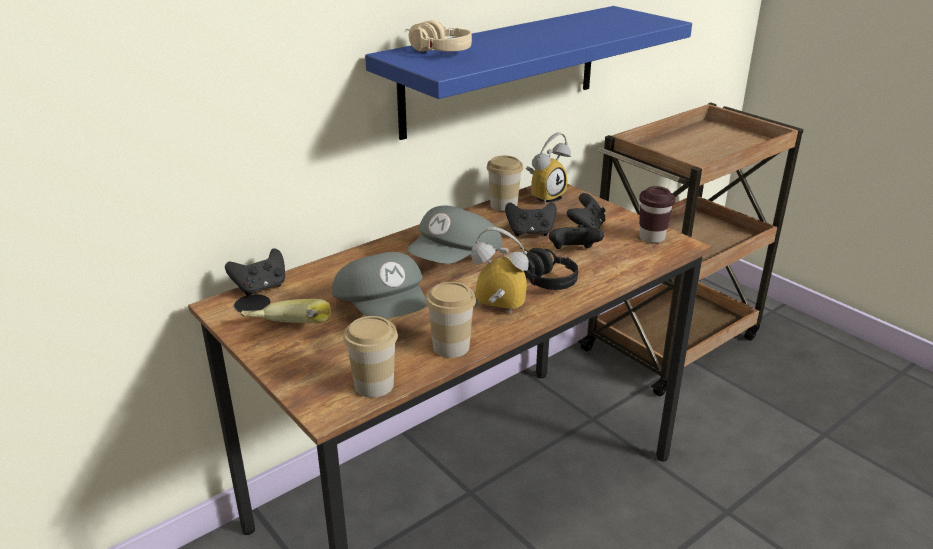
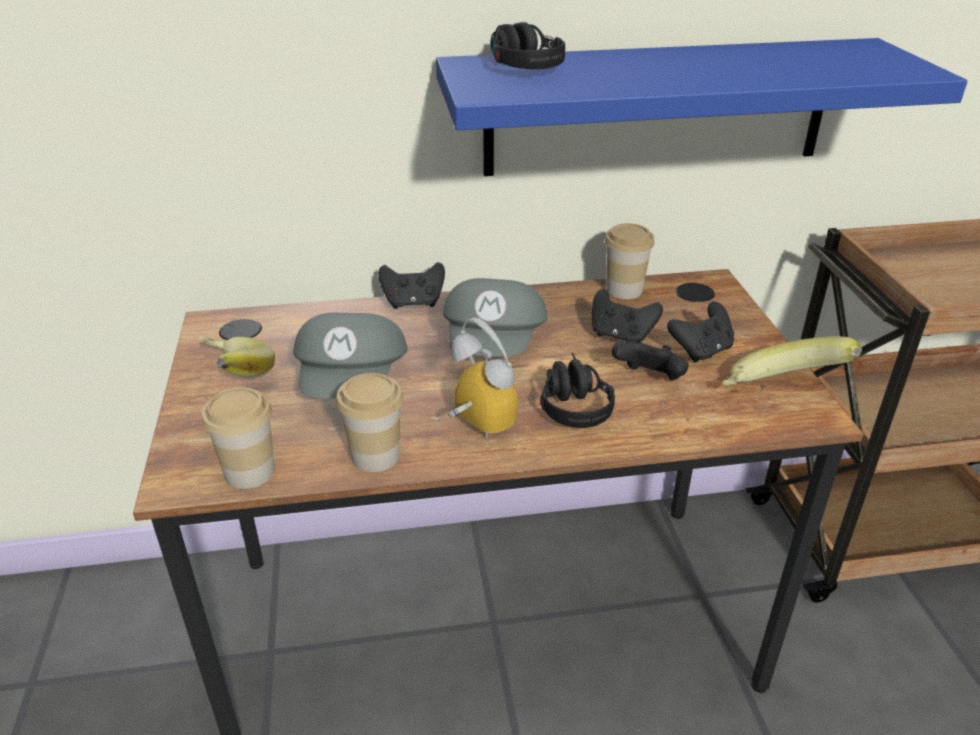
camera: 30 degrees right, 5 degrees up
(261, 288) = (264, 314): black game controller -> black game controller (413, 303)
(433, 51) = (518, 65): beige headphones -> black headphones
(456, 260) = (495, 345): grey cap -> grey cap turned 60 degrees counterclockwise
(545, 195) = (689, 290): alarm clock -> none
(652, 238) = (781, 393): brown cup -> banana

